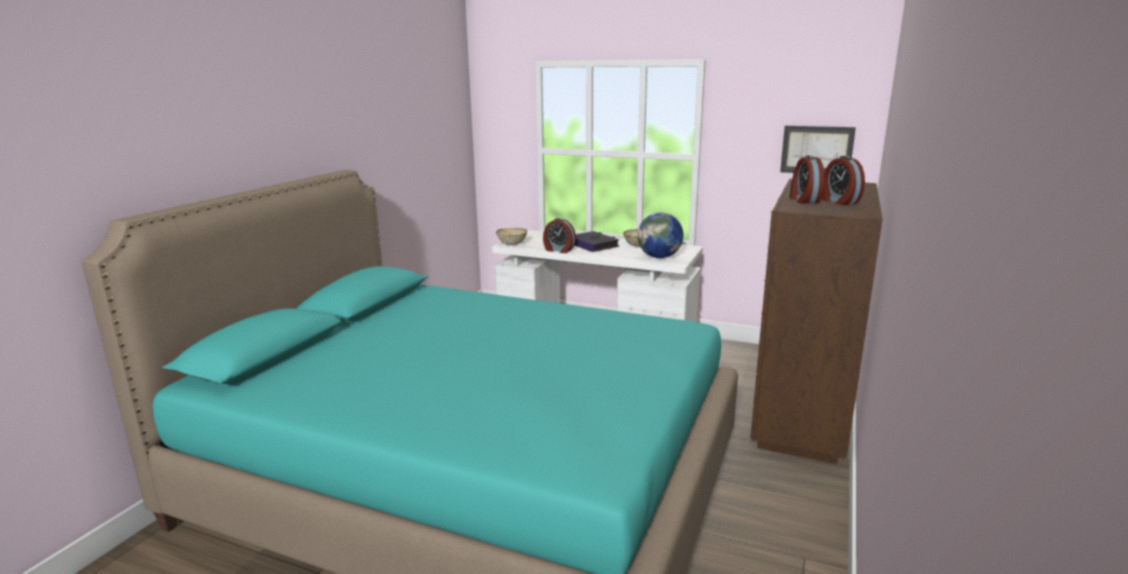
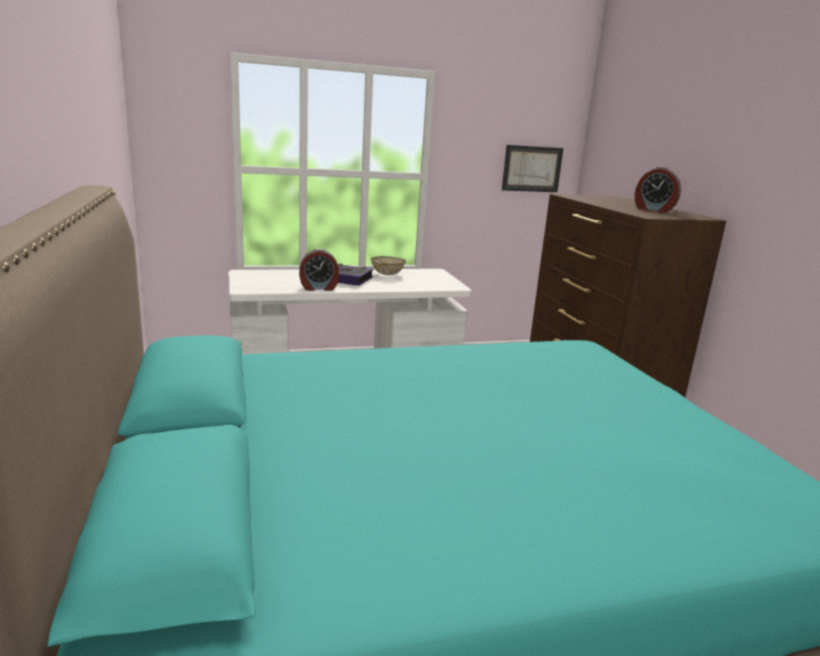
camera: 40 degrees left, 0 degrees up
(512, 243) = (250, 287): bowl -> none
(659, 257) = (430, 283): globe -> none
(803, 200) = (631, 209): alarm clock -> none

